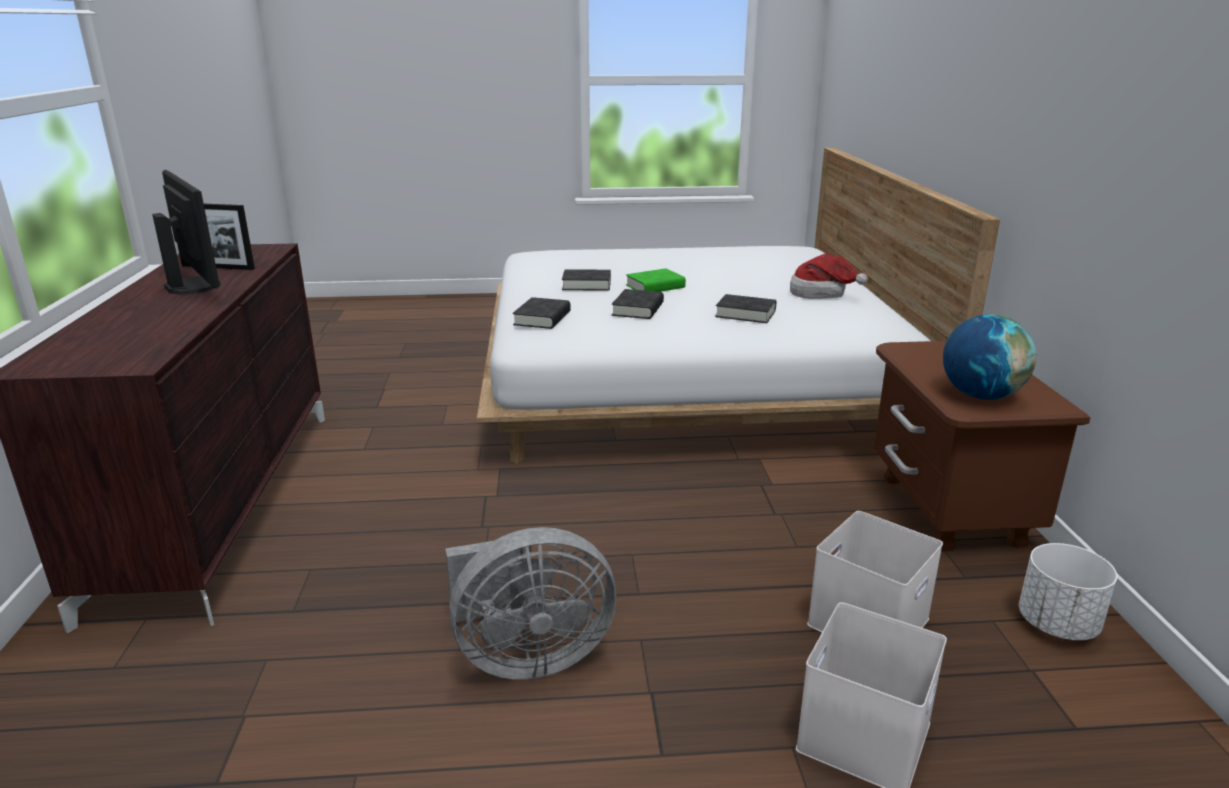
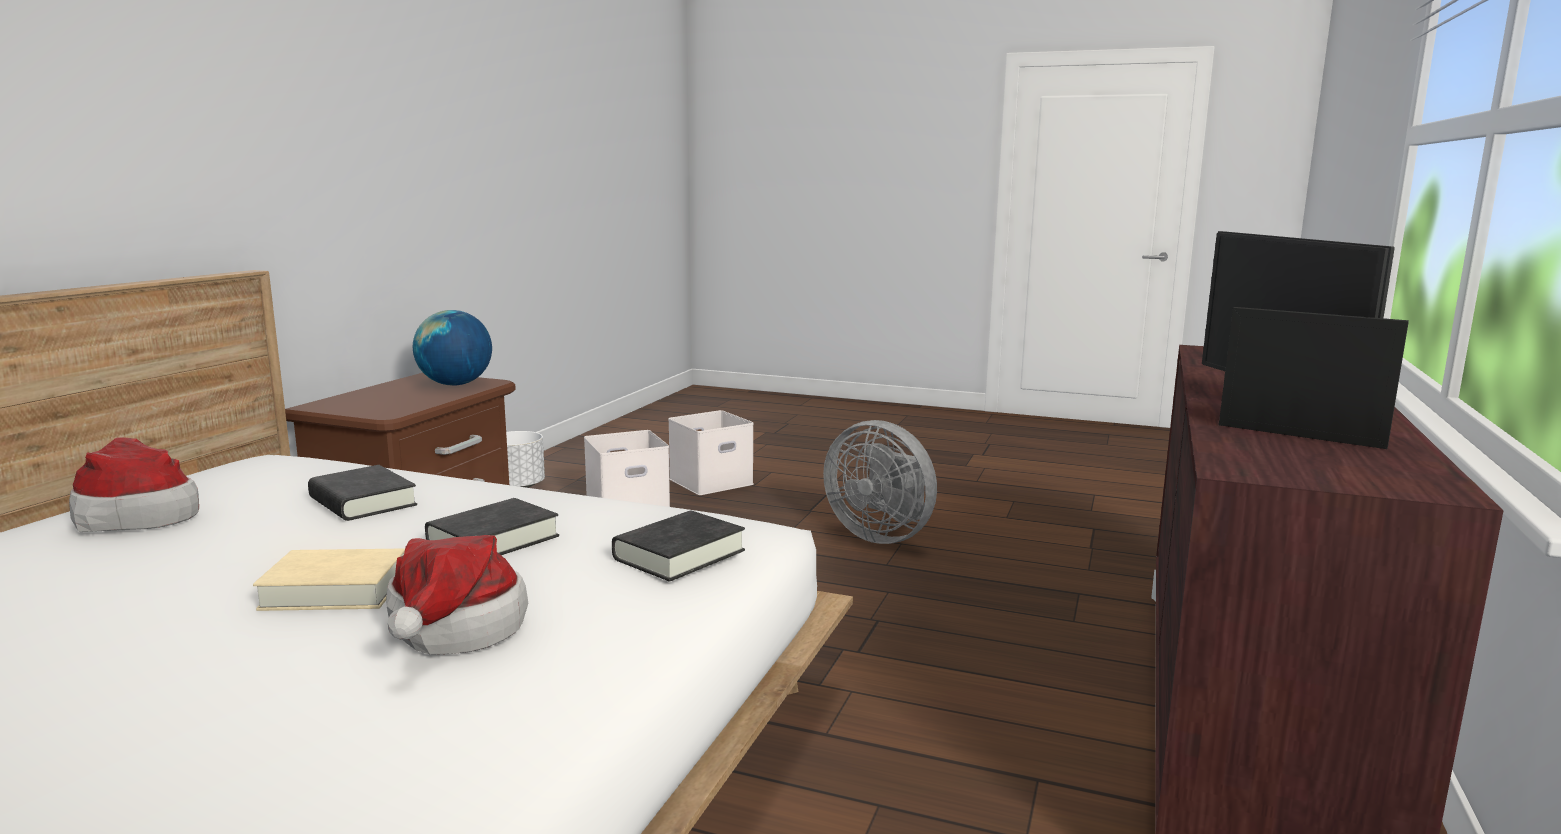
camera: 155 degrees left, 10 degrees down
(527, 657) = (881, 535): grey fan -> grey fan turned 150 degrees counterclockwise
(586, 285) = (452, 631): black book -> hat
(655, 286) = (336, 590): green book -> beige book

